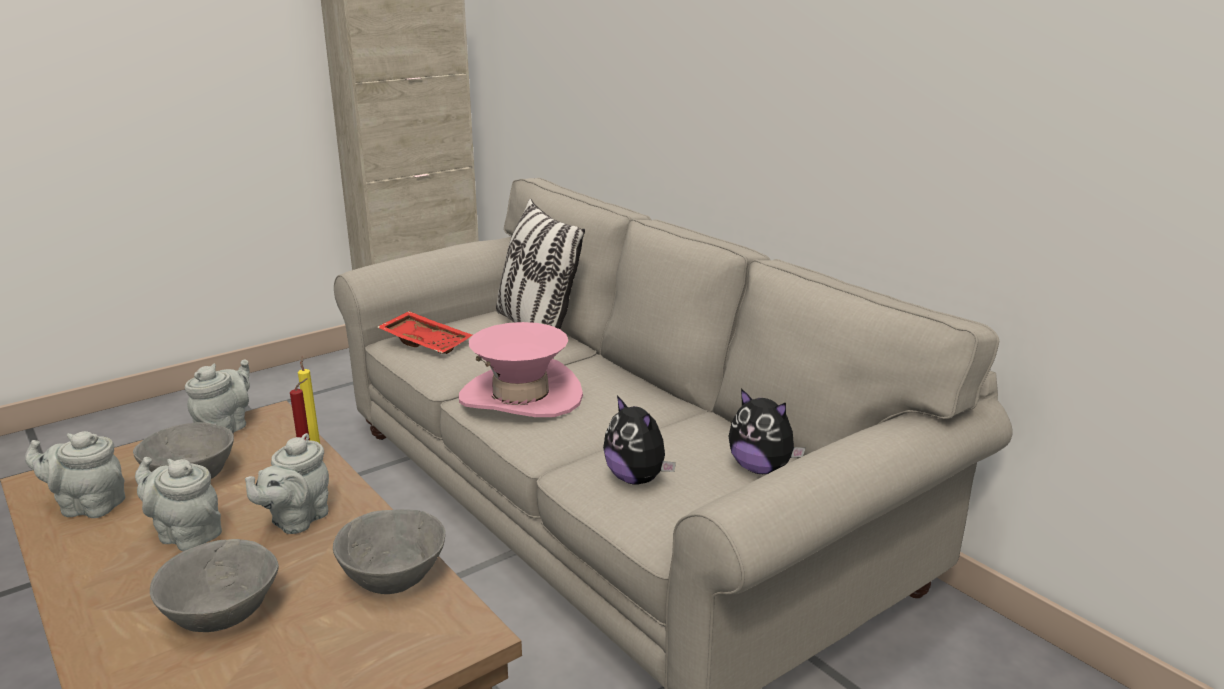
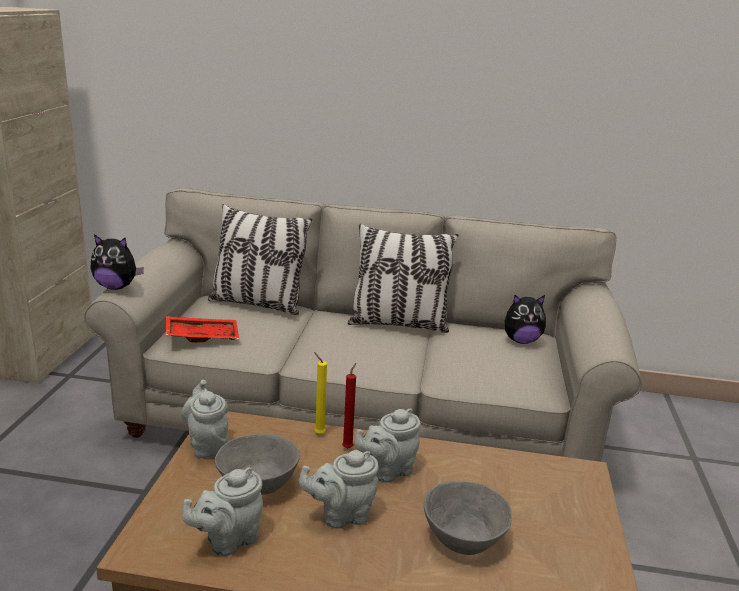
camera: 45 degrees left, 0 degrees up
(296, 520) = (387, 471): grey teapot -> grey teapot turned 75 degrees clockwise
(394, 577) = (501, 468): grey bowl -> none
(520, 396) = (330, 350): pink hat -> none
(637, 478) = (483, 368): plush toy -> plush toy (116, 287)
(650, 397) = (398, 324): none -> pillow

